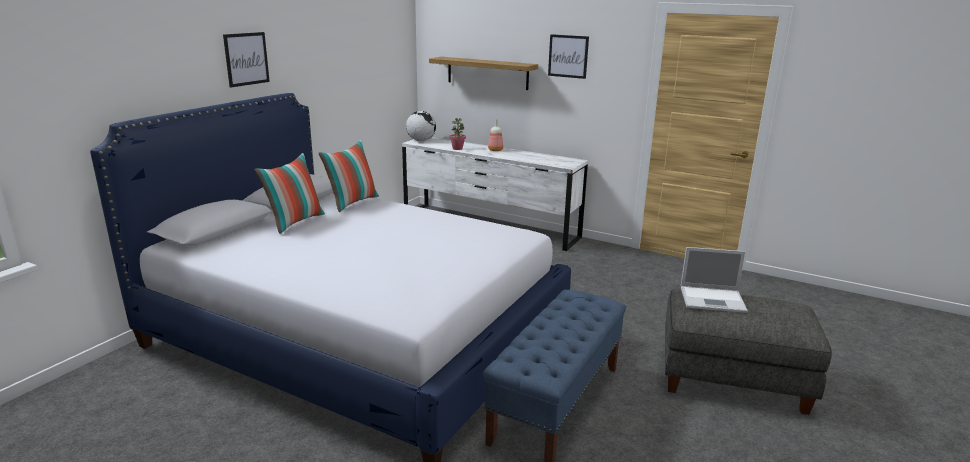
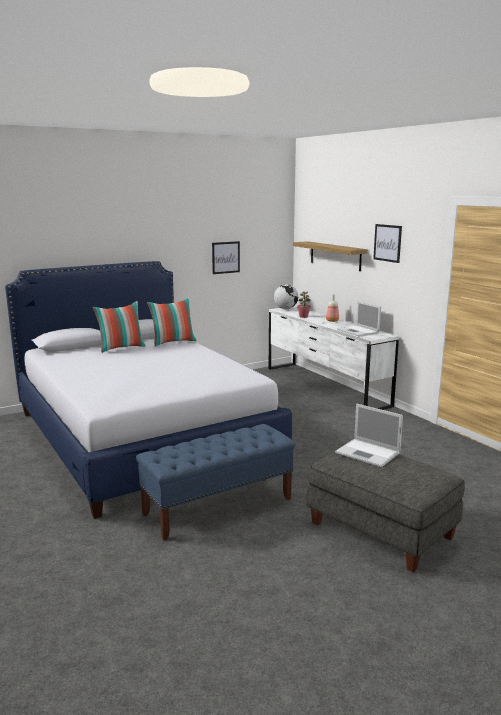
camera: 30 degrees right, 5 degrees down
(246, 59) = (127, 236): picture -> picture (225, 257)
(543, 160) = (358, 331): none -> laptop

